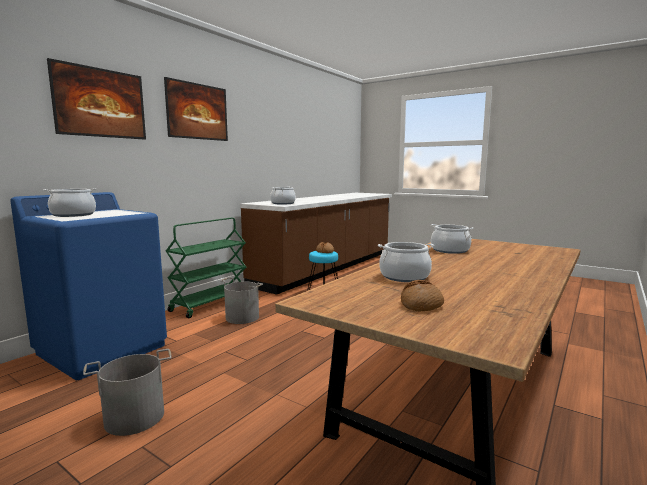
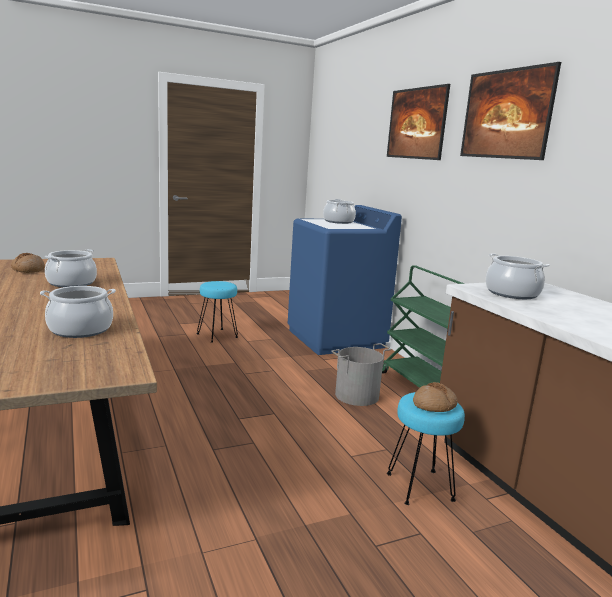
camera: 120 degrees right, 5 degrees up
(134, 417) = (217, 335): grey bucket -> turquoise stool

